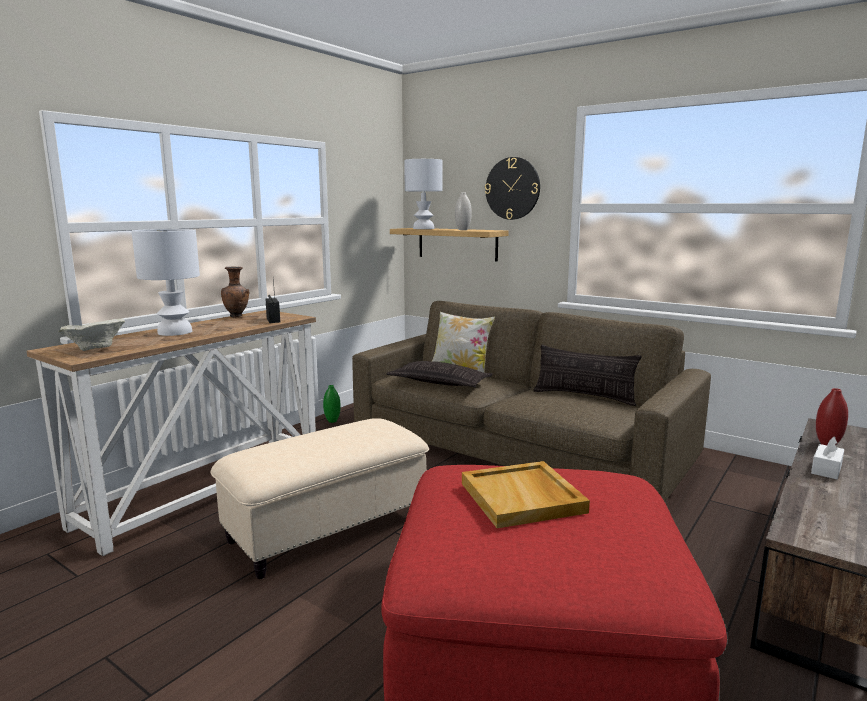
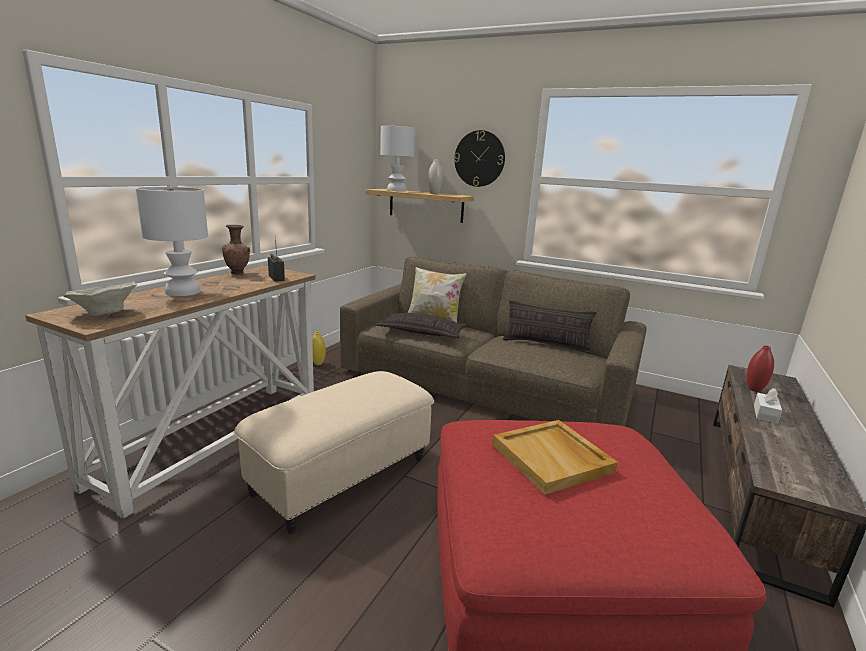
camera: 10 degrees left, 5 degrees up
(332, 421) = (318, 363): green vase -> yellow vase

